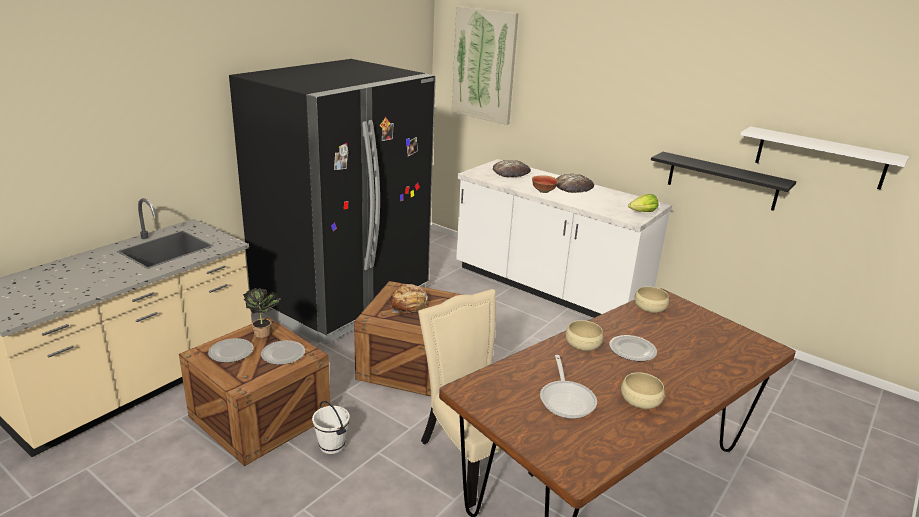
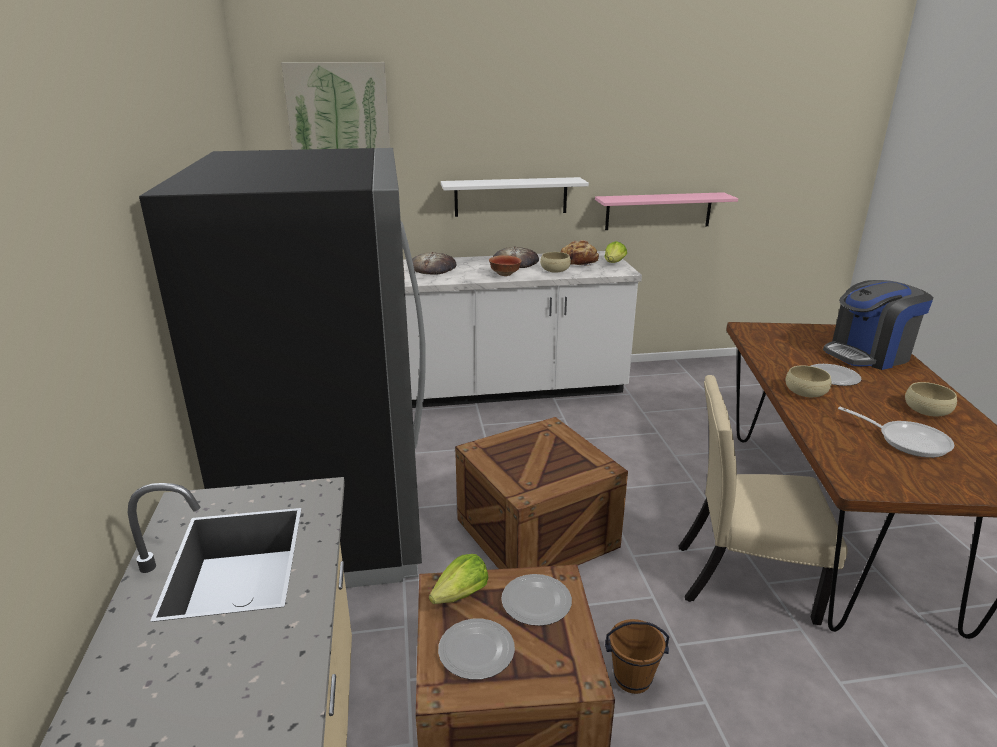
camera: 45 degrees left, 0 degrees up
(265, 333) = (461, 595): potted plant -> lettuce
(332, 445) = (632, 678): white bucket -> brown bucket
(408, 306) = (530, 459): bread -> bread (579, 262)
(650, 308) = (761, 340): beige bowl -> beige bowl (555, 270)
(711, 357) = (868, 355): none -> coffee machine
(722, 181) = (658, 211): black shelf -> pink shelf
(820, 157) = (741, 165): white shelf -> white shelf (511, 197)

